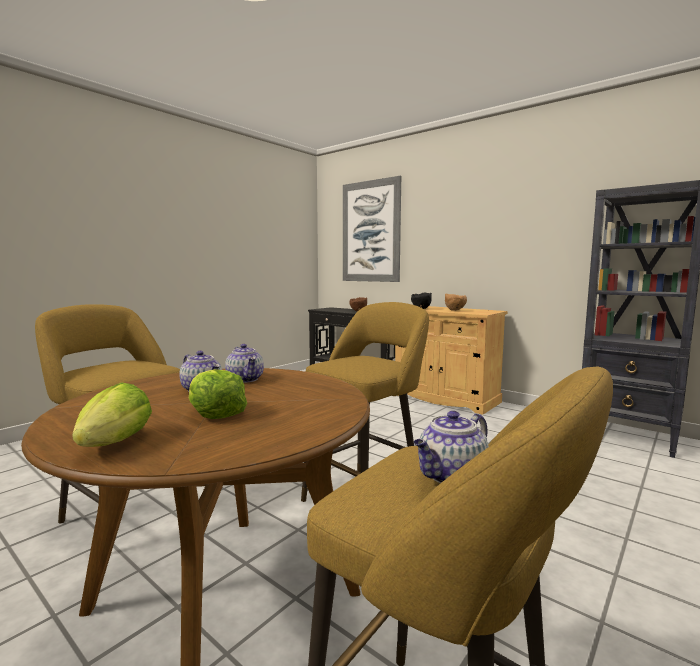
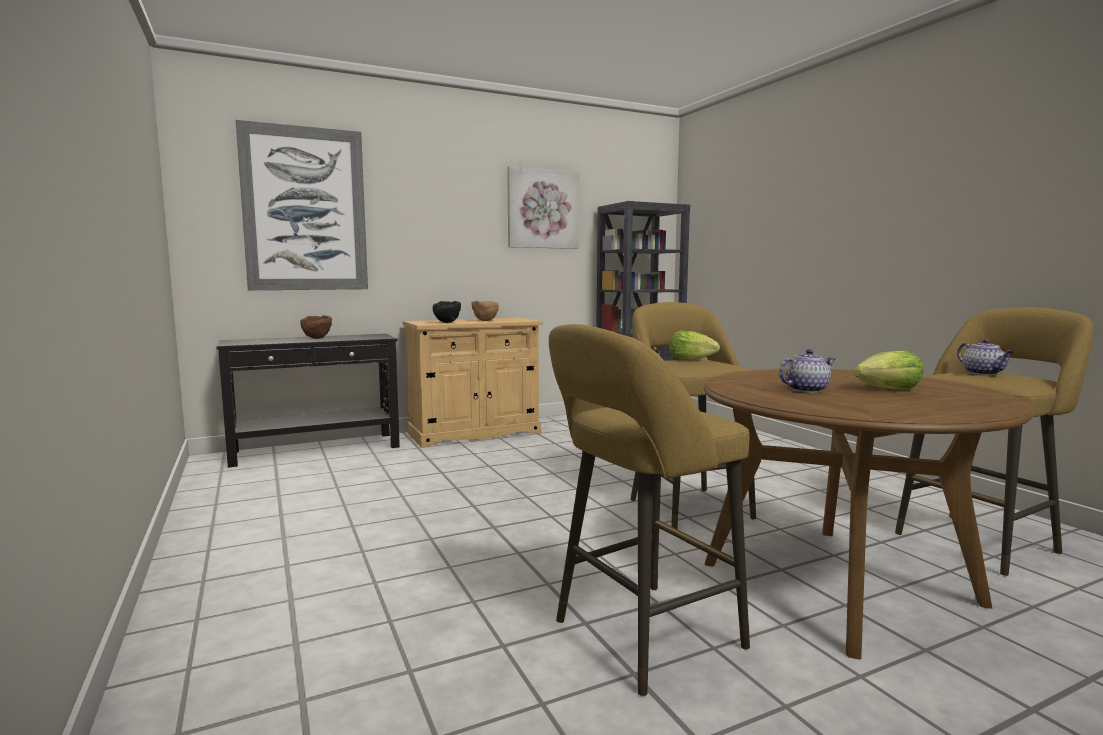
camera: 65 degrees left, 0 degrees up
(116, 443) = (973, 405): lettuce -> lettuce (690, 360)
(246, 379) = (767, 381): teapot -> none
(541, 210) = (542, 209): none -> picture

